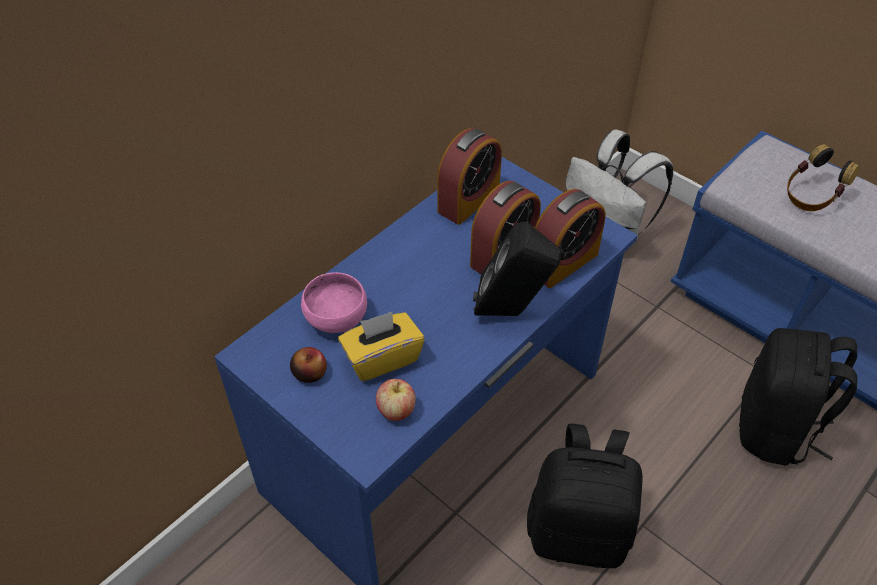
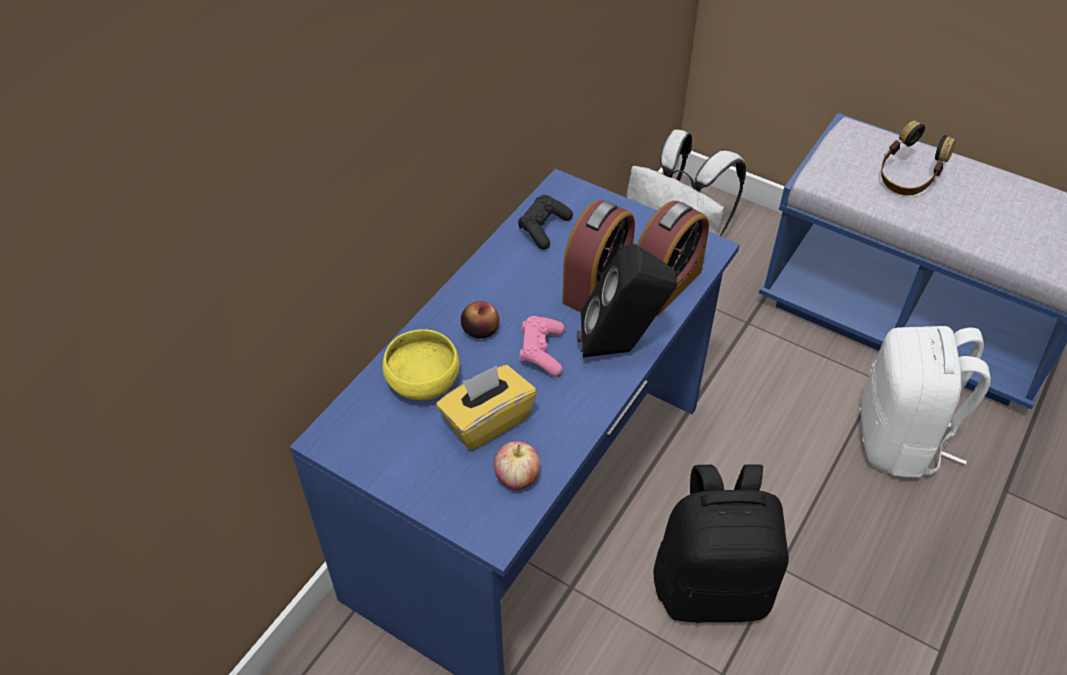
camera: 10 degrees left, 0 degrees up
(310, 373) = (407, 449): apple -> apple (480, 329)
(335, 318) = (422, 383): pink bowl -> yellow bowl
(442, 306) = (541, 352): none -> pink game controller
(468, 200) = (543, 228): alarm clock -> black game controller
(775, 429) = (900, 440): black backpack -> white backpack

